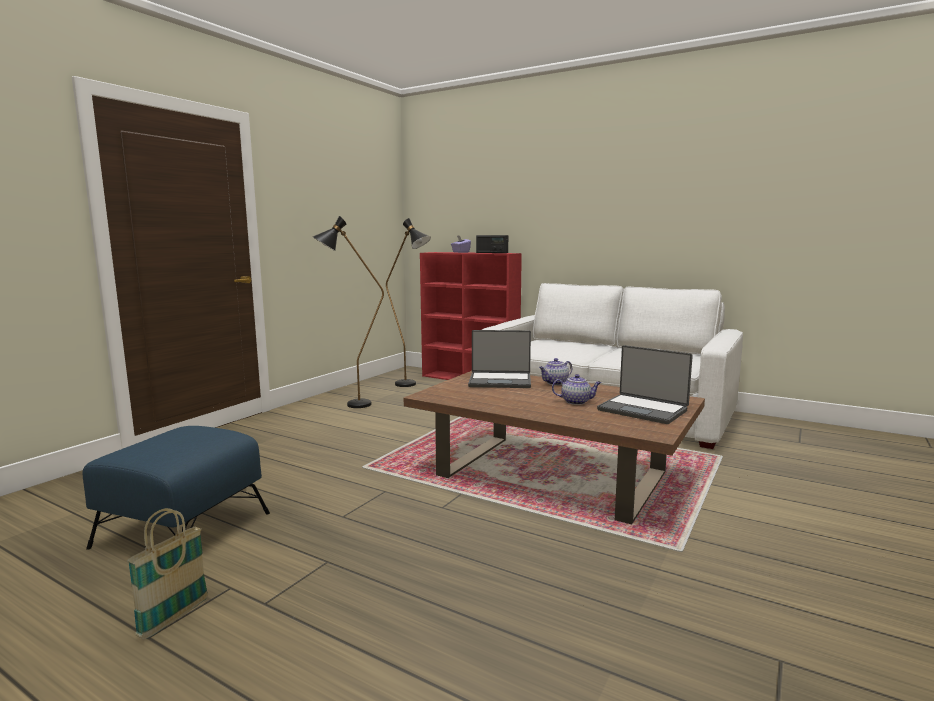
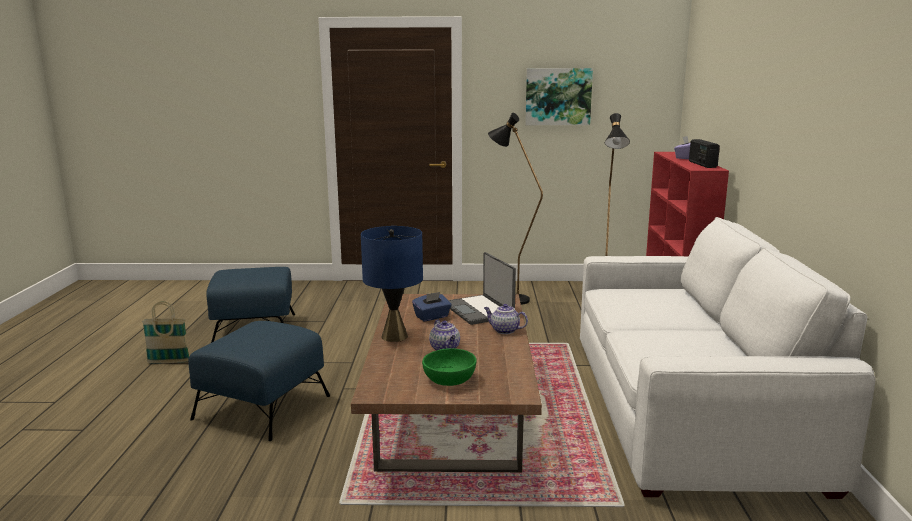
camera: 60 degrees right, 5 degrees up
(331, 207) = (558, 96): none -> picture
(435, 561) = (261, 407): none -> blue ottoman
(494, 394) = (432, 317): none -> blue tissue box
(527, 411) = (394, 336): none -> blue table lamp
(643, 410) = (449, 379): laptop -> green bowl

